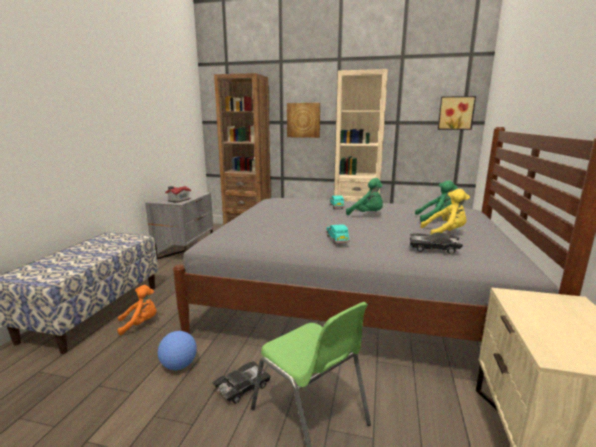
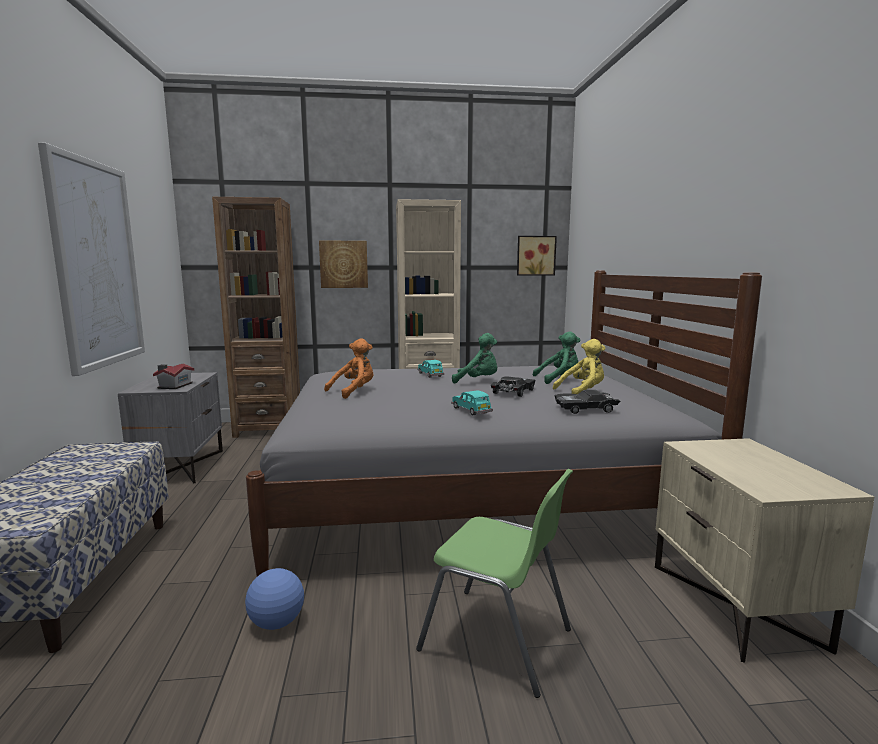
camera: 20 degrees left, 5 degrees down
(133, 122) = (96, 264): none -> picture
(140, 324) = (172, 580): orange plush toy -> orange plush toy (354, 391)
(242, 387) = (388, 628): black toy car -> black toy car (513, 392)

